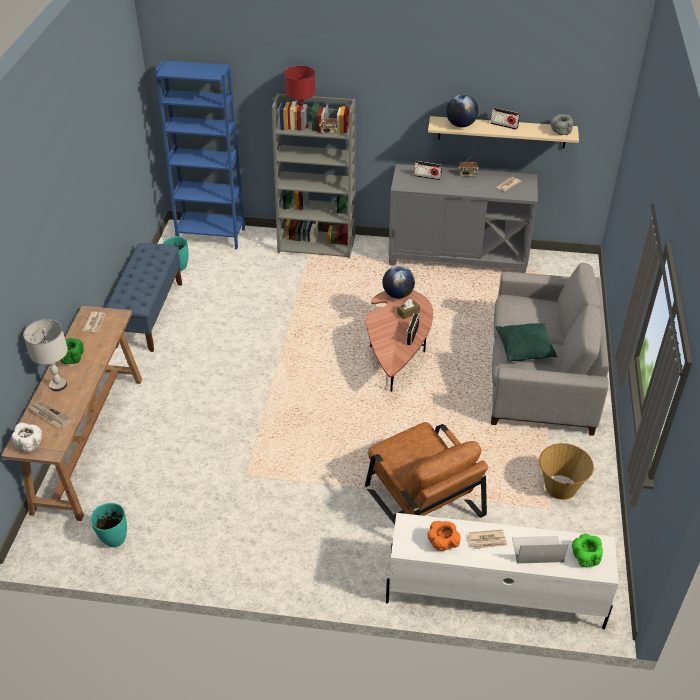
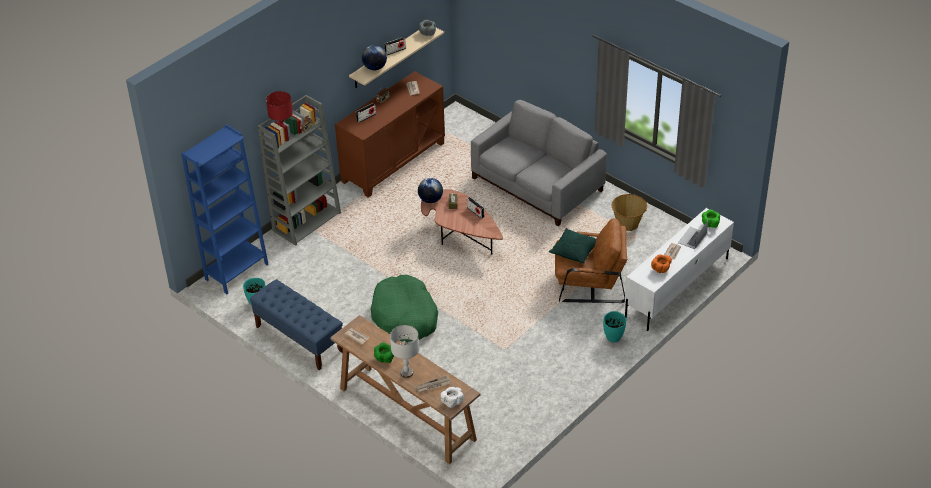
camera: 55 degrees left, 0 degrees up
(114, 540) = (505, 429): turquoise vase -> turquoise vase (613, 338)
(237, 371) = (405, 317): none -> green dog bed
(457, 257) = (393, 162): grey cabinet -> brown cabinet
(525, 349) = (540, 169): green pillow -> green pillow (574, 251)

